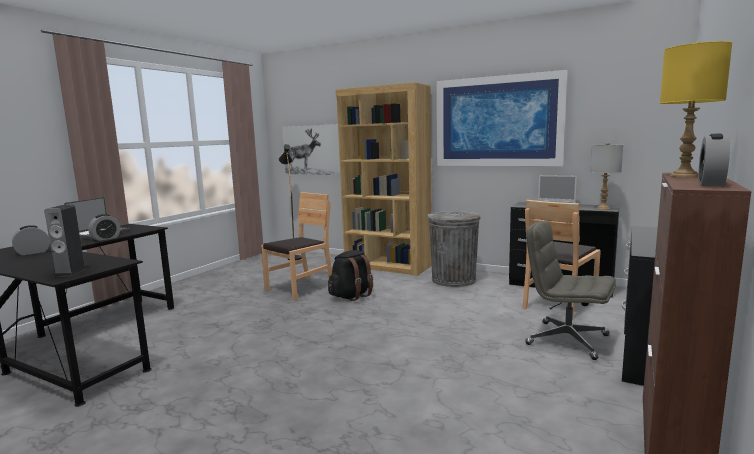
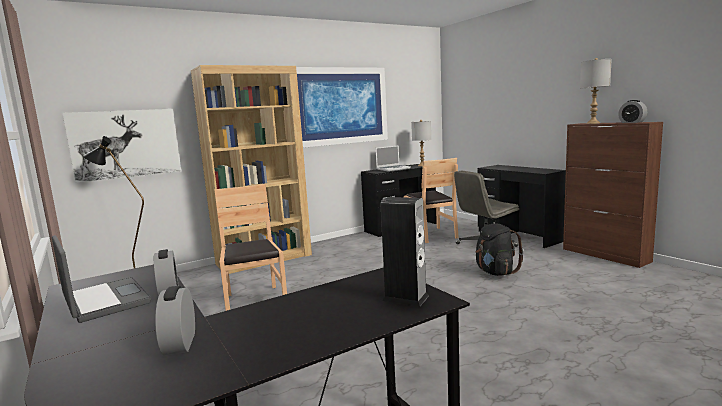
camera: 60 degrees left, 0 degrees up
(352, 296) = (320, 284): black backpack -> black backpack (495, 272)
(453, 280) = (343, 247): grey trash can -> none
(684, 176) = (593, 123): yellow table lamp -> grey table lamp

